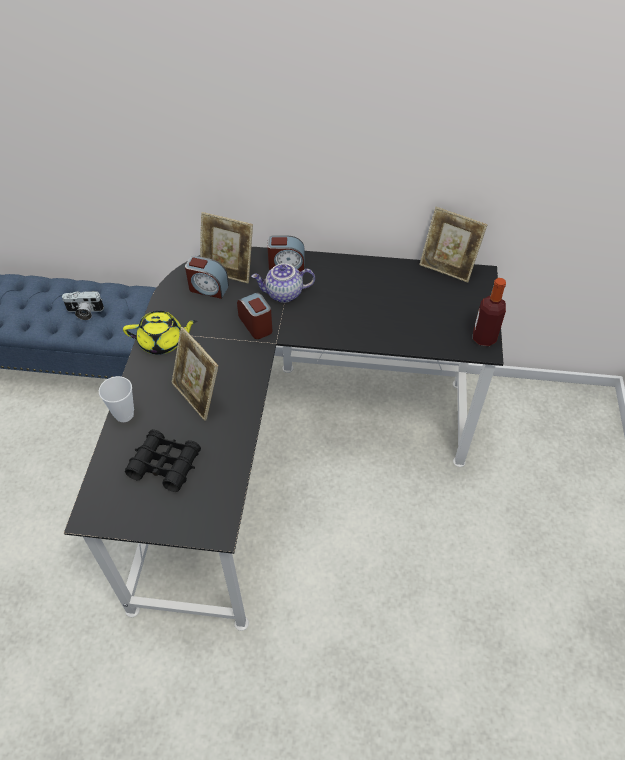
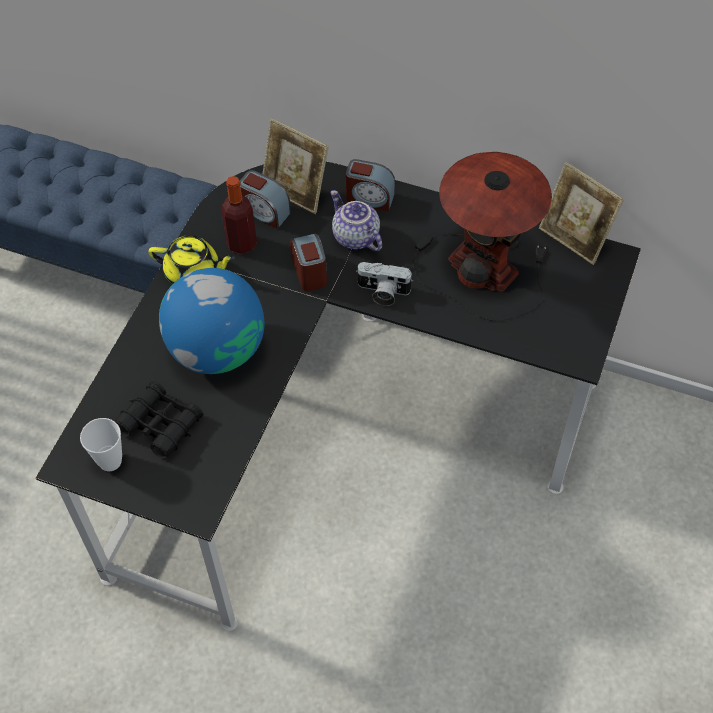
camera: 15 degrees right, 5 degrees up
(84, 312) = (119, 204): camera -> camera (382, 292)
(124, 414) = (129, 355): cup -> cup (110, 461)
(198, 396) = (217, 349): picture frame -> globe
(284, 294) = (354, 237): teapot -> teapot turned 45 degrees clockwise
(388, 299) = (483, 268): none -> table lamp
(484, 338) = (586, 344): bottle -> bottle (241, 243)

